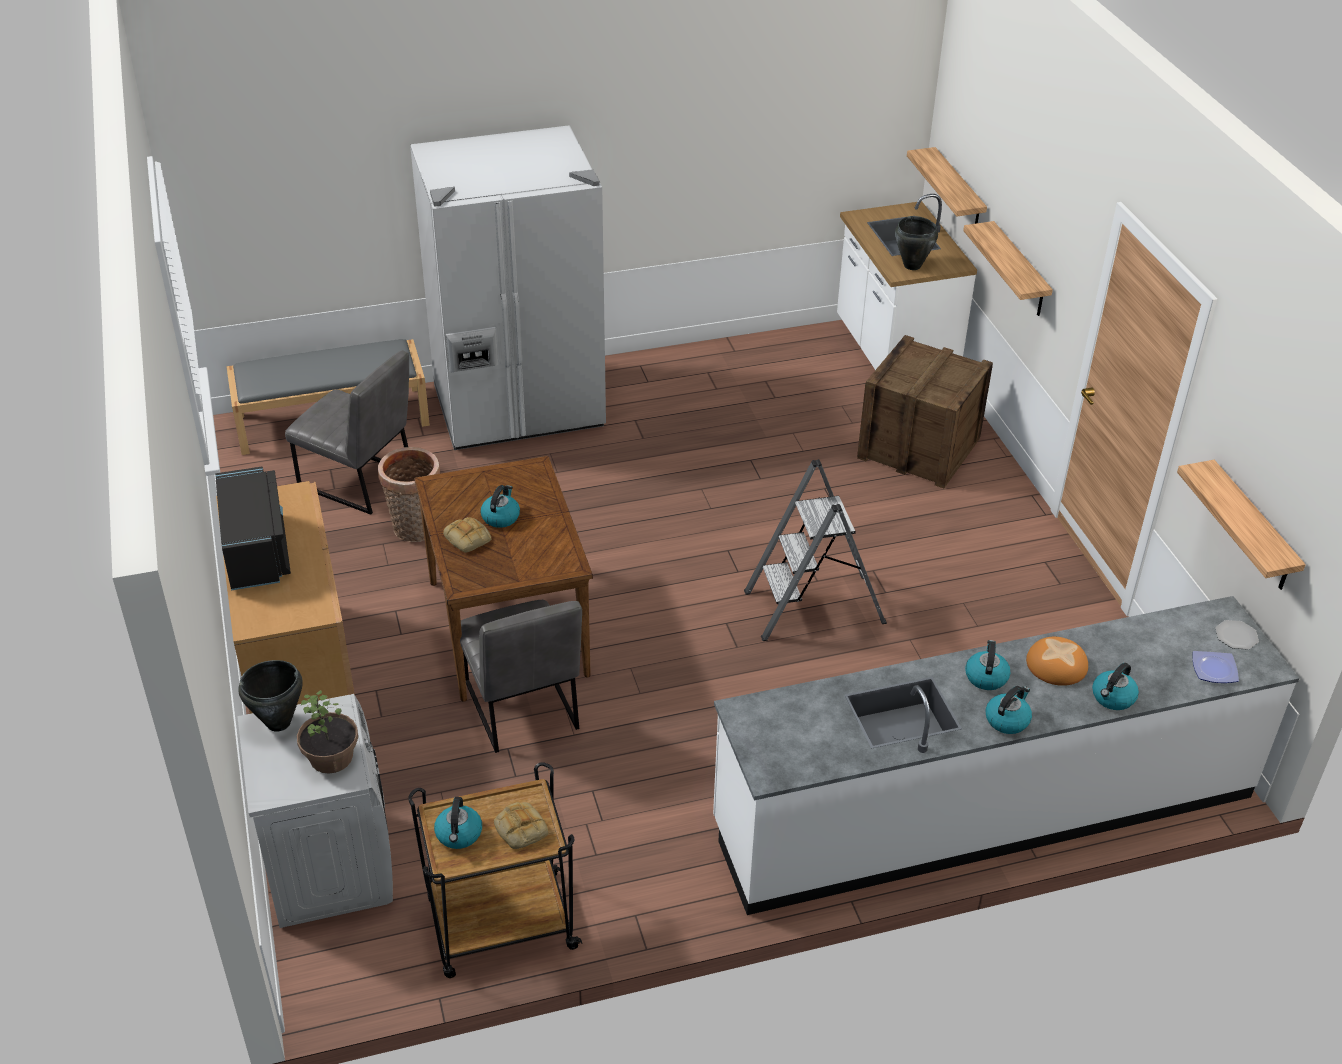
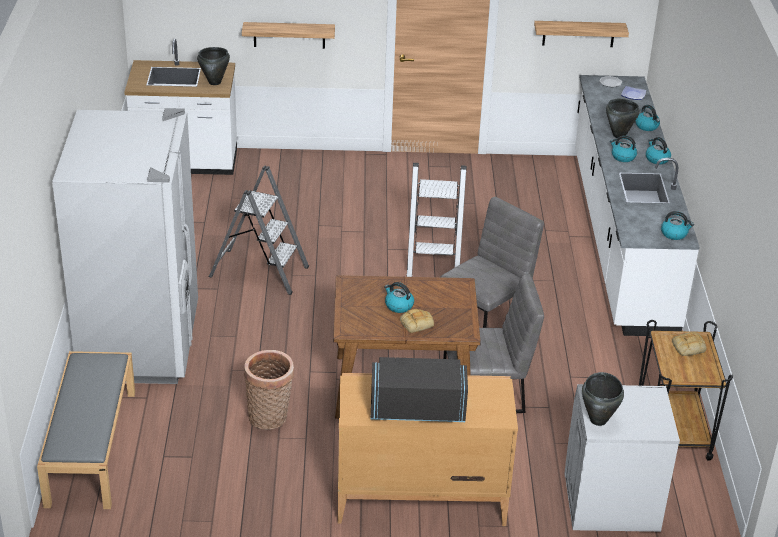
camera: 75 degrees left, 5 degrees down
(332, 757) = (636, 399): potted plant -> none
(358, 481) = (190, 441): grey chair -> grey chair (486, 319)
(459, 834) = (689, 371): kettle -> kettle (674, 234)
(695, 460) = (258, 271): none -> grey step ladder
(918, 448) = (296, 180): crate -> none
(958, 192) = (185, 28): shelf -> none
(1055, 665) = (619, 135): bread -> black cooking pot

